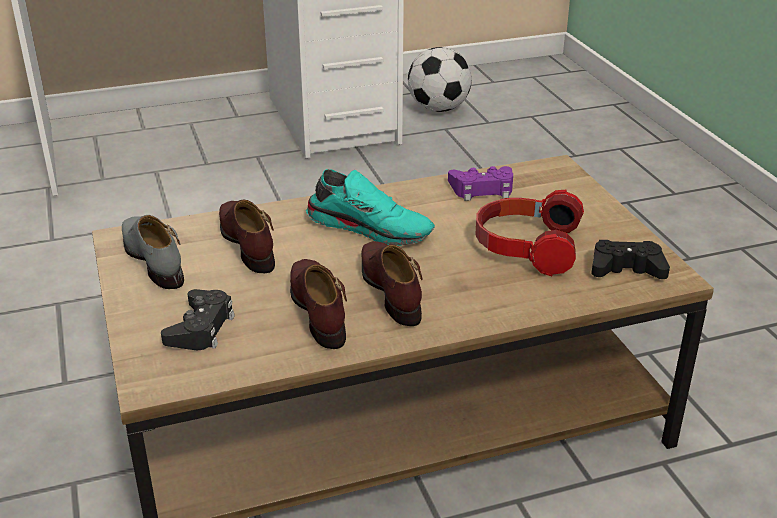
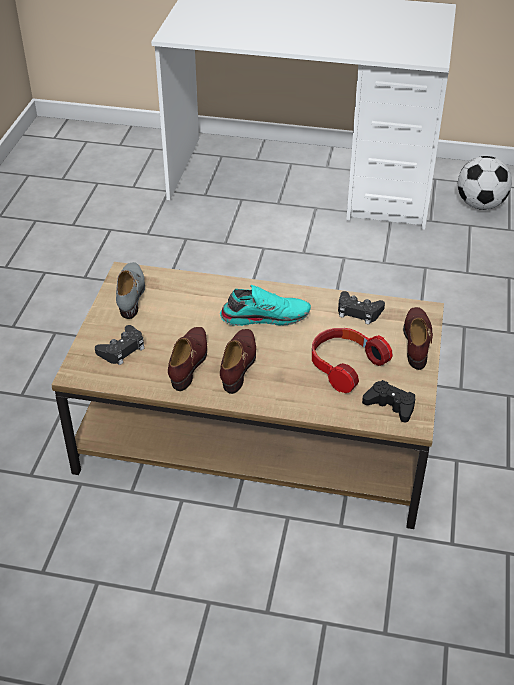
camera: 30 degrees right, 10 degrees up
(247, 243) = (188, 301): brown shoe -> brown shoe (417, 341)
(371, 227) = (265, 316): turquoise shoe -> turquoise shoe turned 60 degrees counterclockwise
(482, 189) = (358, 312): purple game controller -> black game controller

